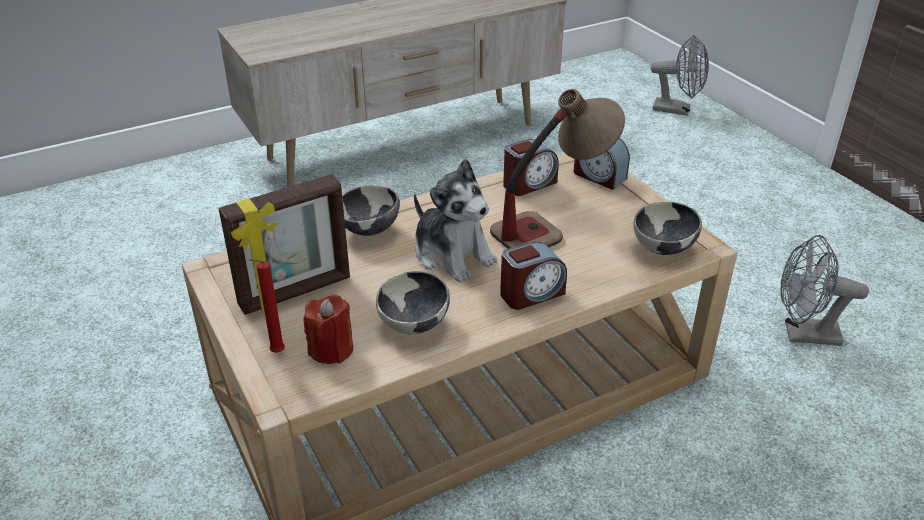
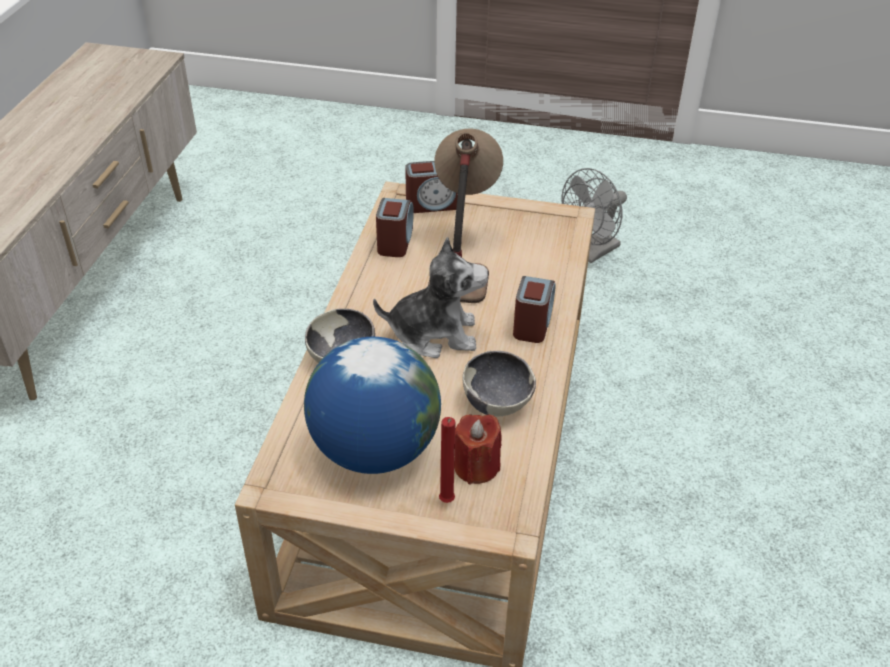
camera: 50 degrees left, 5 degrees up
(296, 293) = (375, 450): picture frame -> globe
(664, 248) = (554, 233): bowl -> none
(677, 110) = (286, 121): grey fan -> none

